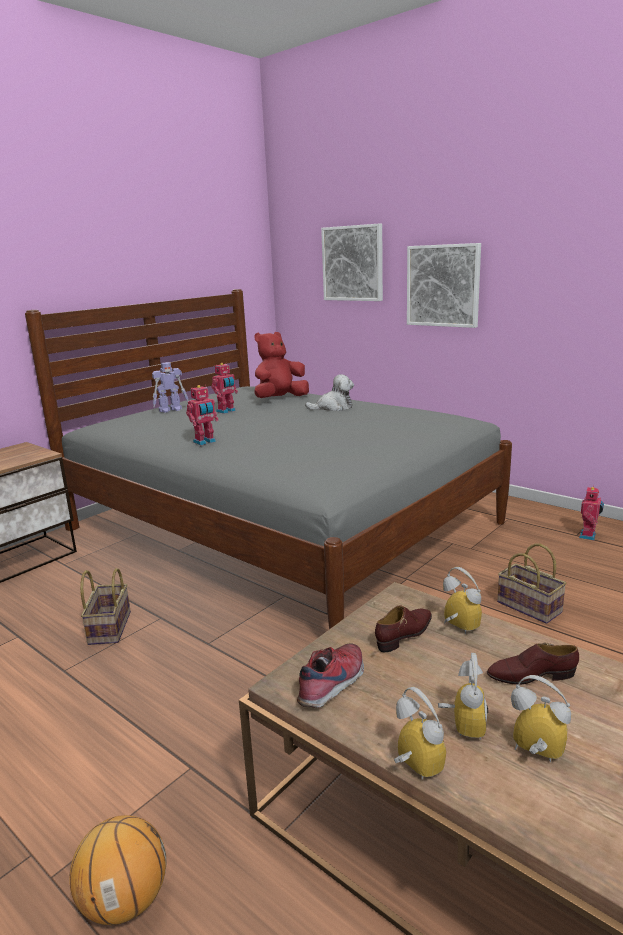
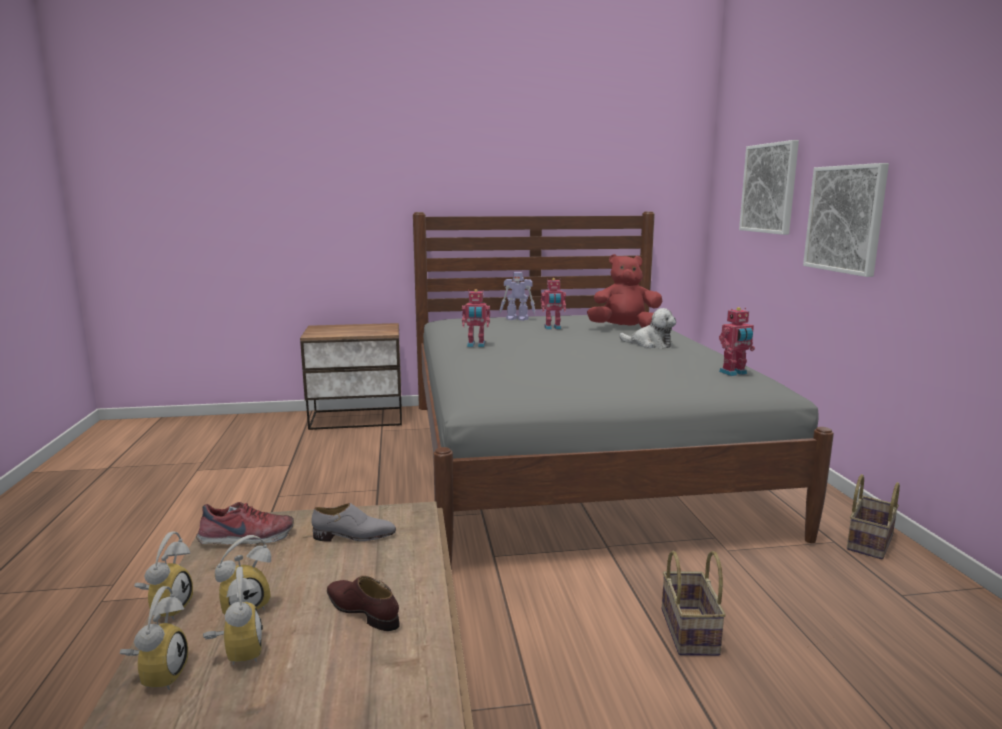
camera: 40 degrees right, 5 degrees down
(109, 627) = (340, 481): basket -> basket (868, 541)
(125, 900) = (103, 636): basketball -> none
(405, 634) = (354, 536): brown shoe -> grey shoe
(456, 628) = (396, 552): alarm clock -> alarm clock (158, 675)
(589, 536) = (919, 603): toy robot -> toy robot (734, 373)

